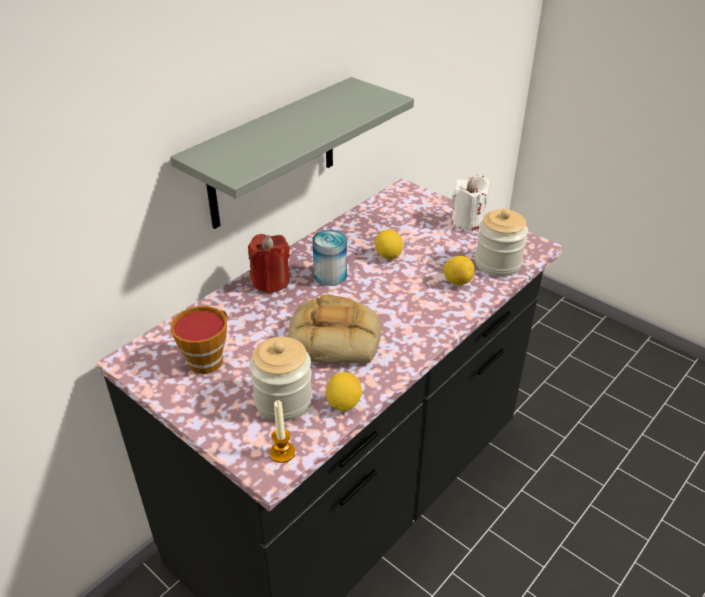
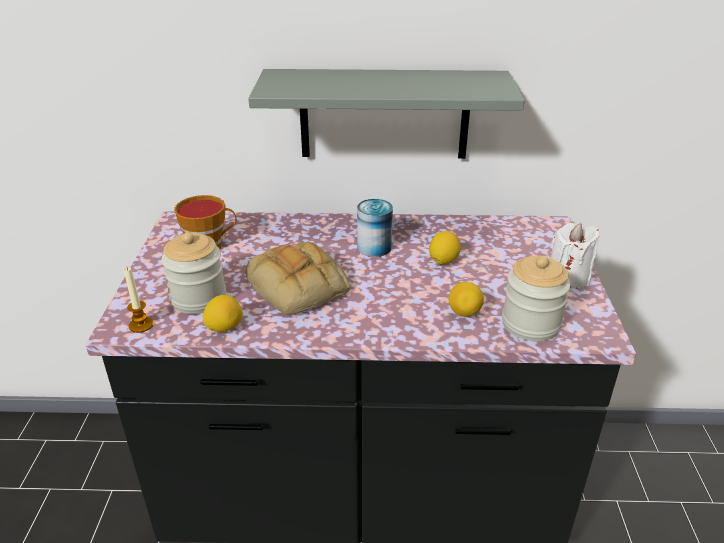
camera: 50 degrees right, 5 degrees down
(270, 281) = (329, 227): red candle -> none

